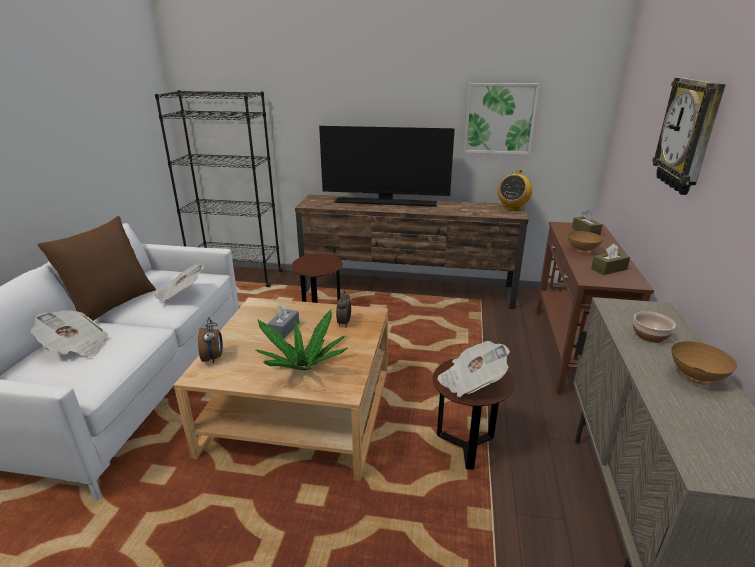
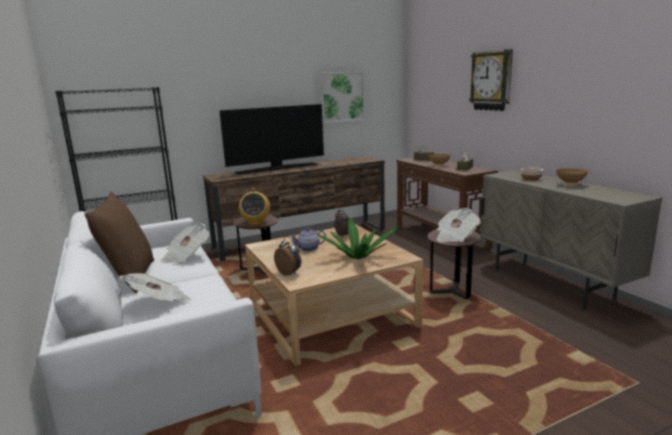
camera: 35 degrees left, 10 degrees down
(284, 329) = (309, 248): grey tissue box -> teapot
(512, 208) = (364, 158): radio -> radio (255, 223)

